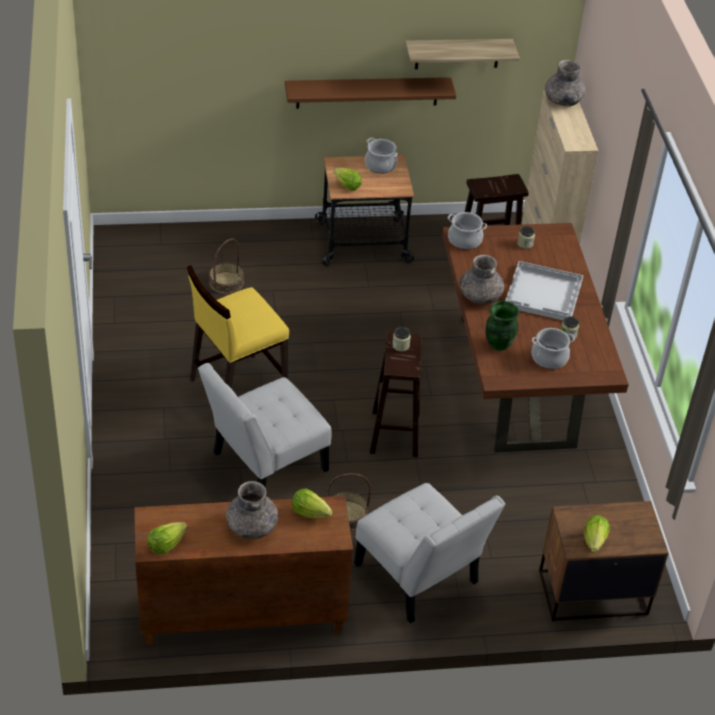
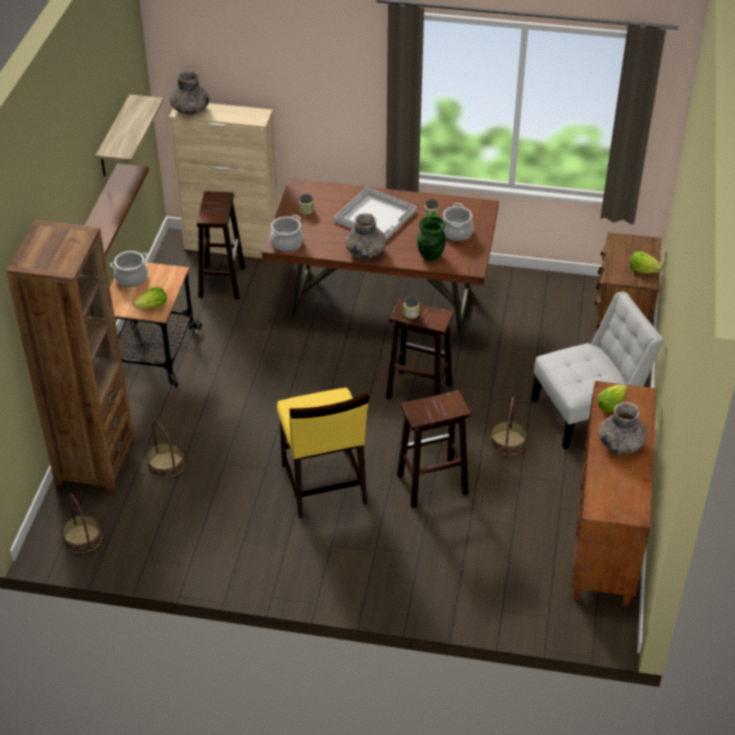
camera: 70 degrees left, 0 degrees up
(126, 255) = (82, 538): none -> basket
(166, 545) = (633, 503): lettuce -> none
(214, 240) = (95, 462): none -> brown bookcase
(264, 464) = (431, 484): white chair -> brown stool

